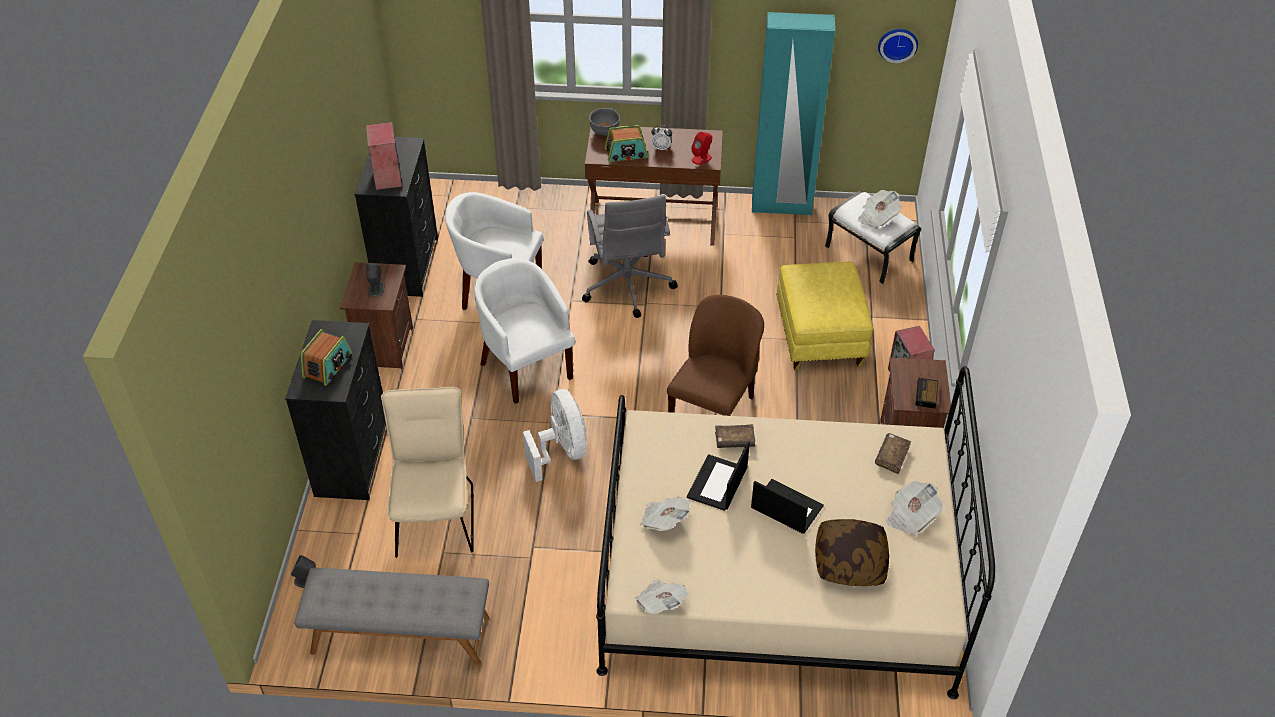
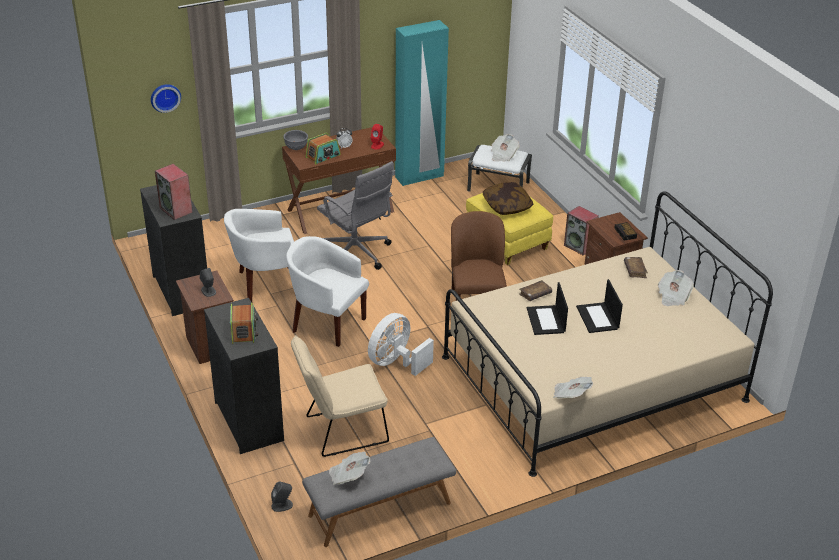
camera: 30 degrees left, 10 degrees down
(436, 514) = (340, 430): beige chair -> beige chair turned 75 degrees counterclockwise
(561, 451) = (396, 363): white fan -> white fan turned 90 degrees counterclockwise
(664, 521) = (532, 352): newspaper -> newspaper (348, 476)
(785, 507) = (598, 318): laptop -> laptop turned 105 degrees counterclockwise
(850, 561) = (660, 331): pillow -> pillow (507, 206)
(897, 43) = (480, 32): wall clock -> wall clock (165, 97)

